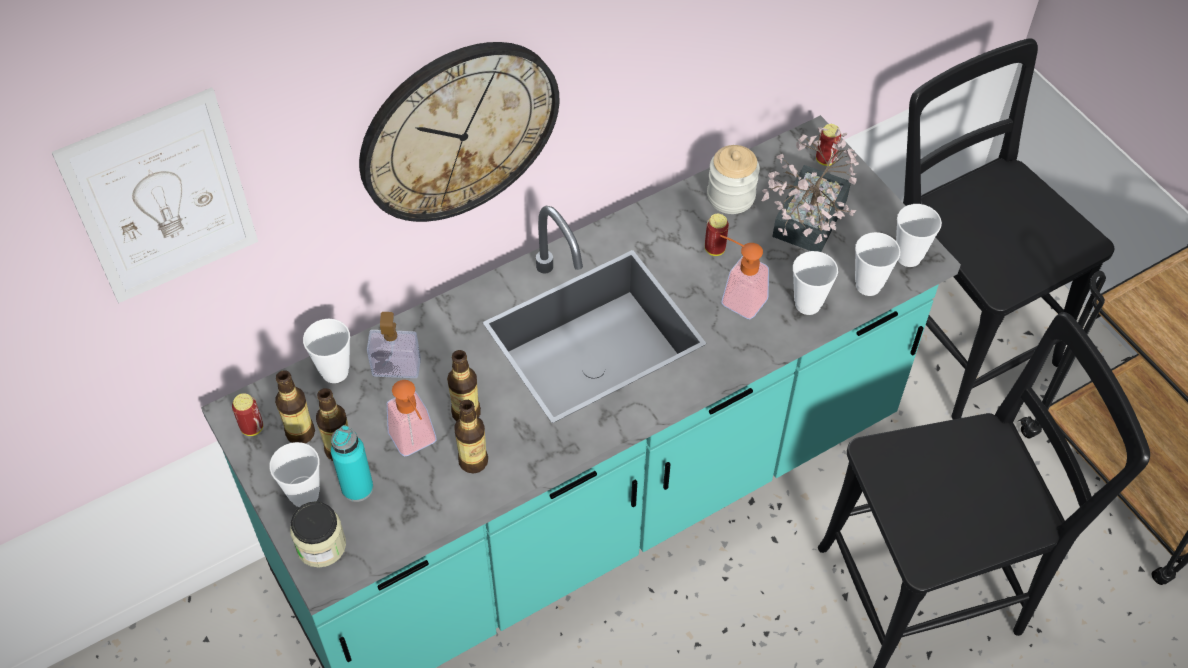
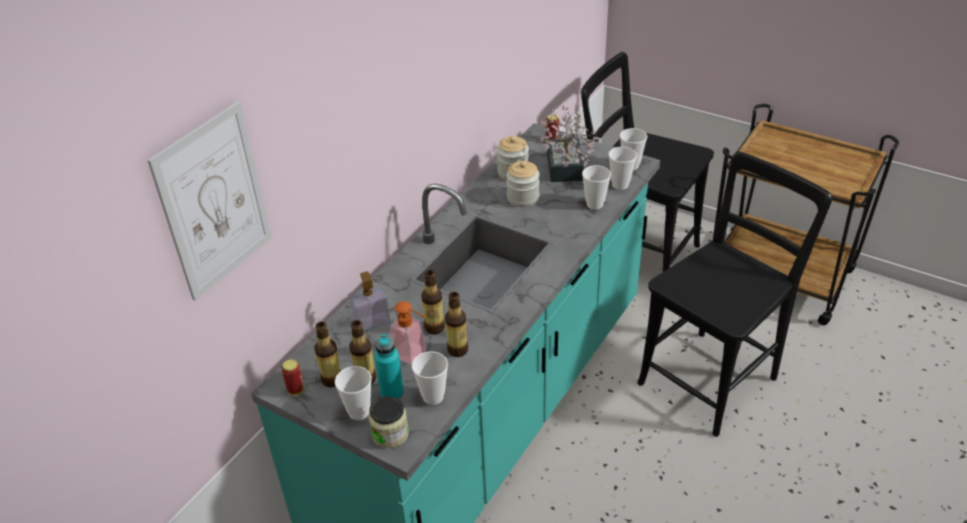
camera: 25 degrees left, 15 degrees down
(335, 372) = (332, 339): cup -> cup (433, 397)
(458, 131) = (368, 140): wall clock -> none
(714, 249) = (523, 198): can -> jar
(737, 298) = (553, 215): soap dispenser -> none

